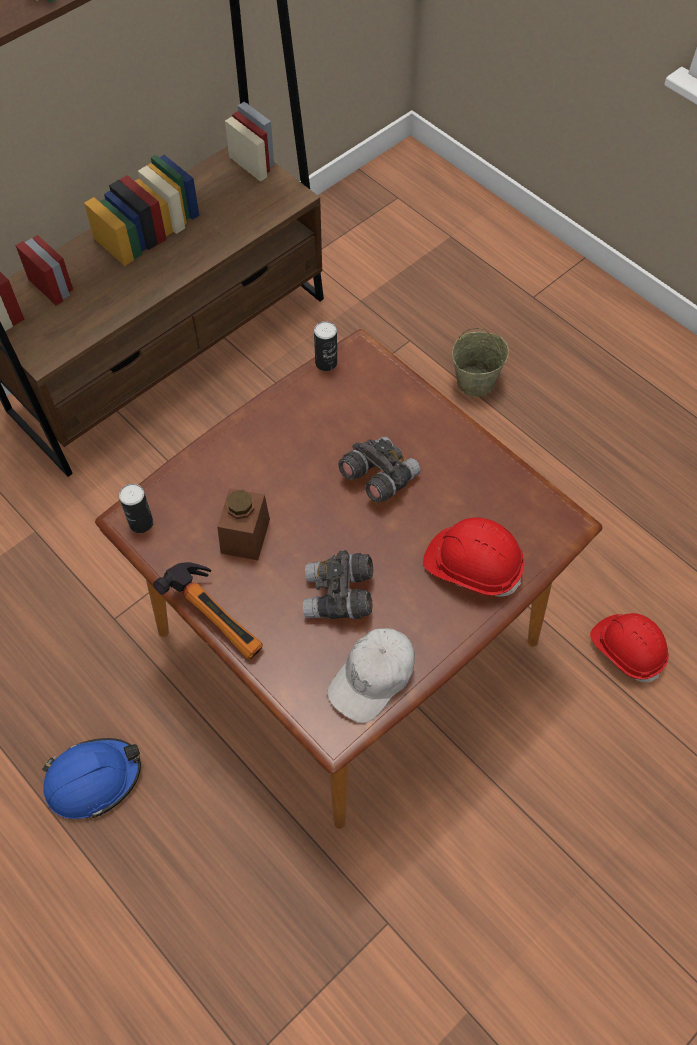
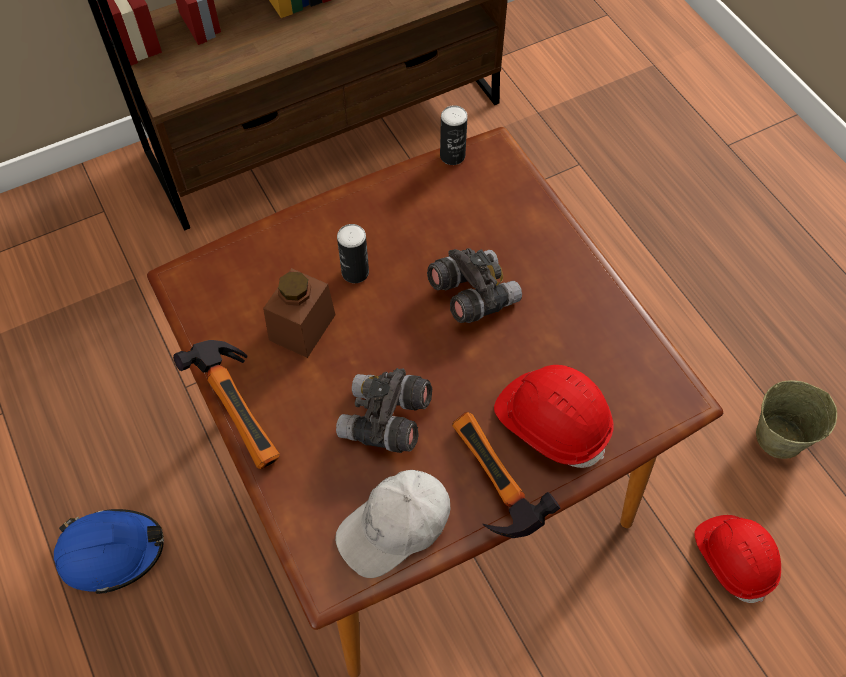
camera: 15 degrees right, 0 degrees up
(141, 523) = (194, 287): can -> can (355, 272)
(436, 627) = (487, 485): none -> hammer
(476, 381) = (639, 222): beige bucket -> beige bucket (780, 436)

